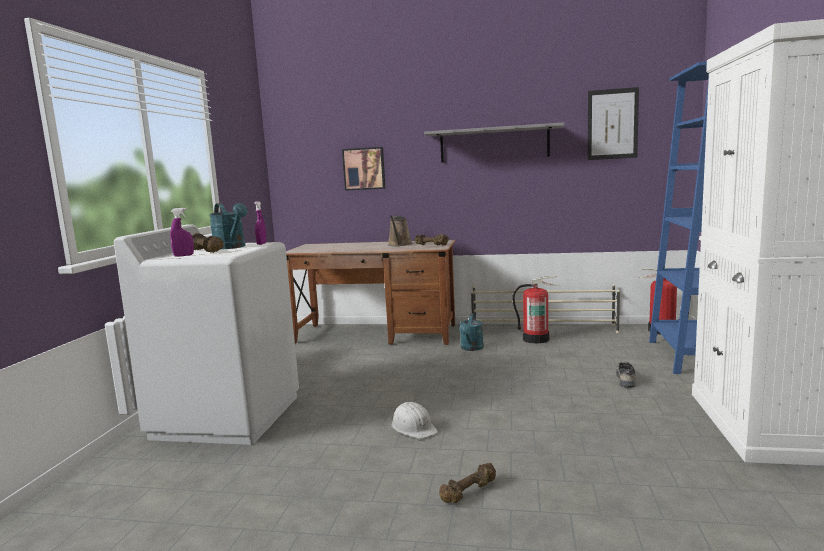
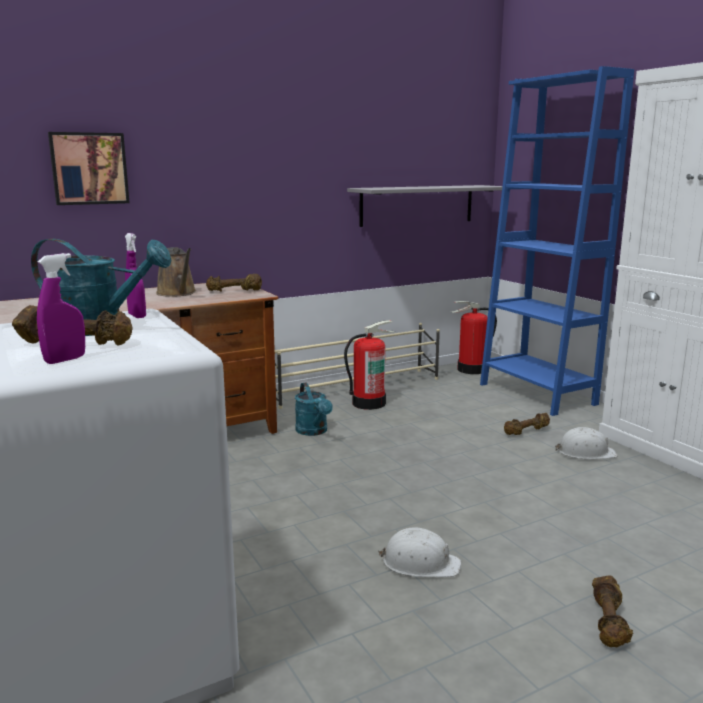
camera: 40 degrees left, 5 degrees up
(494, 144) = (288, 142): grey shelf -> grey shelf (417, 205)
(612, 124) = (419, 128): picture -> none
(627, 379) = (527, 432): shoe -> brown dumbbell
(652, 403) = (585, 452): none -> white hard hat

